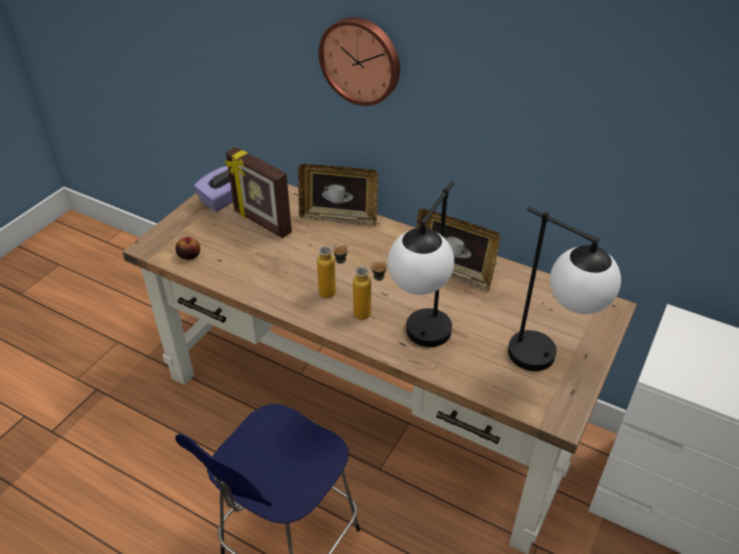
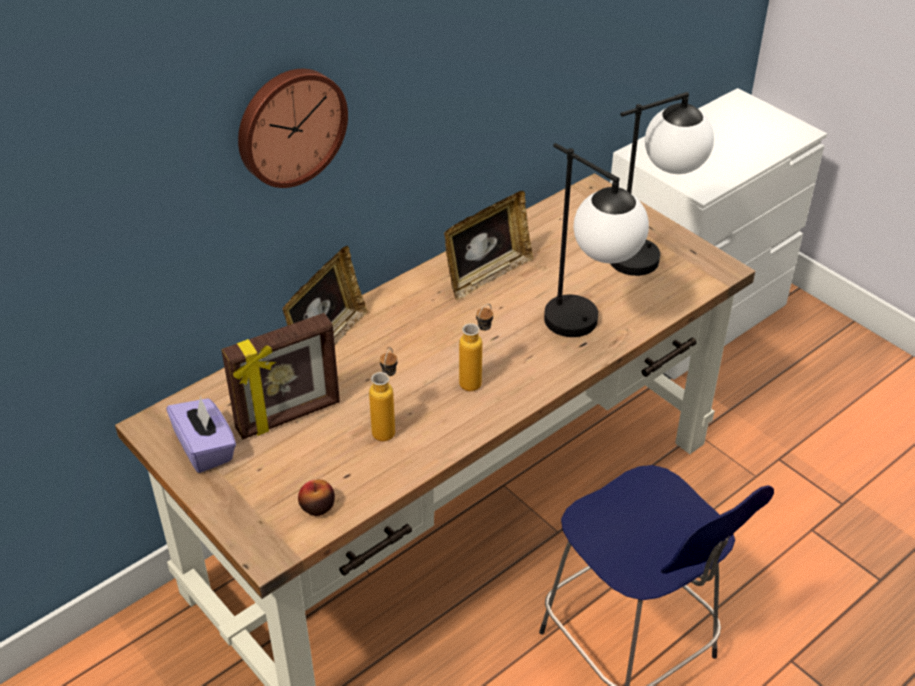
camera: 70 degrees left, 0 degrees up
(369, 314) = (524, 358): bottle -> bottle (387, 427)

